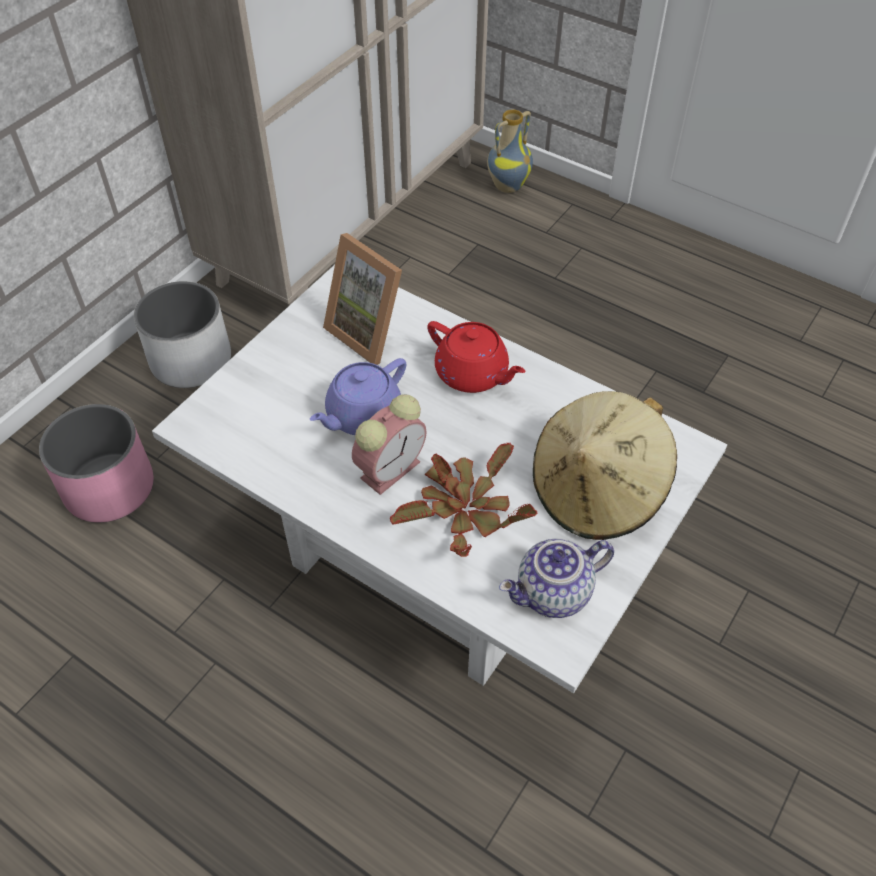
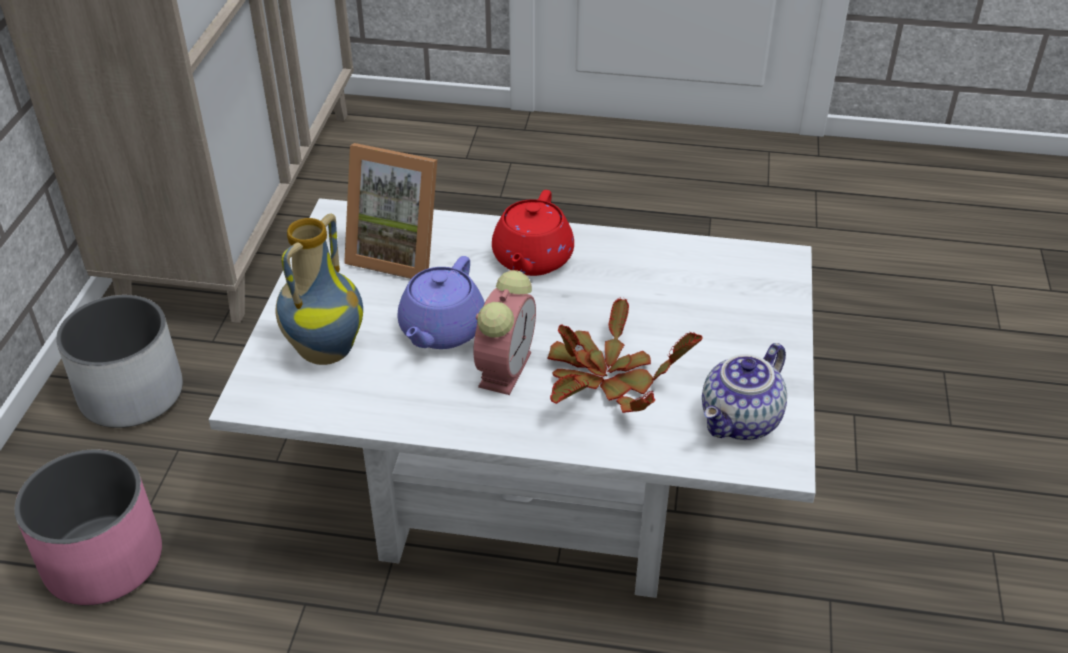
camera: 25 degrees left, 10 degrees down
(473, 374) = (532, 259): red teapot -> red teapot turned 90 degrees clockwise
(507, 185) = (399, 126): vase -> vase (324, 350)
(597, 491) = (721, 321): beige hat -> none

